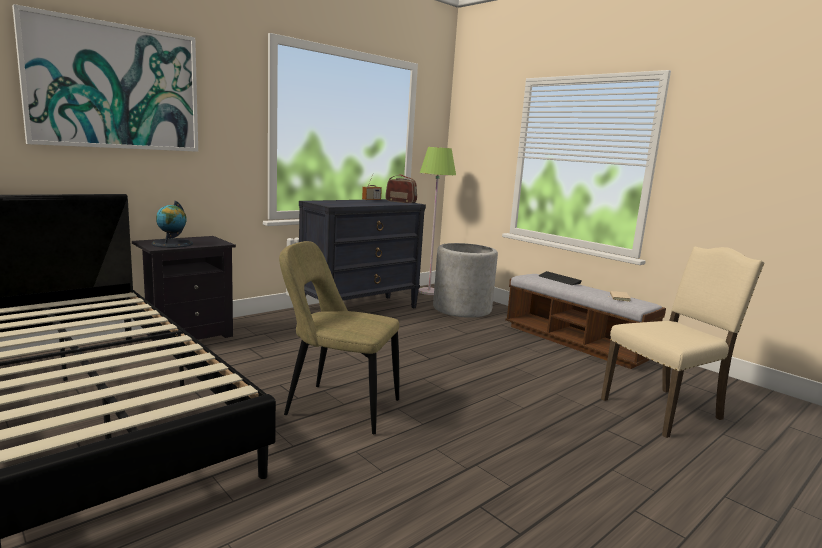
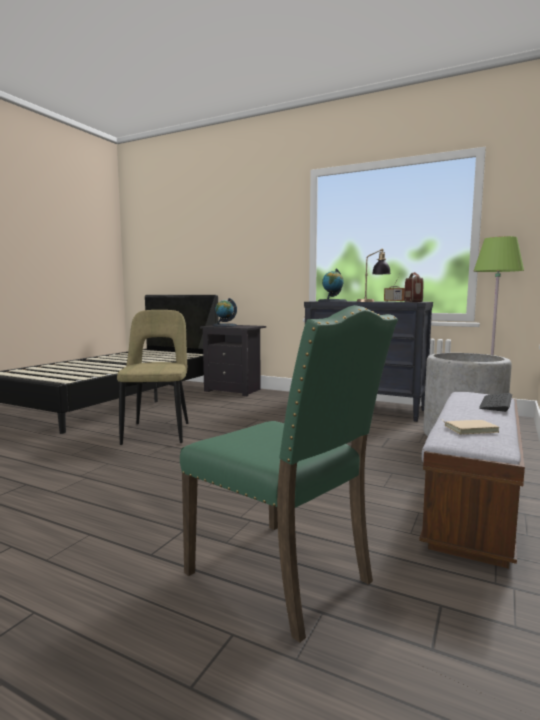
camera: 70 degrees right, 5 degrees down
(115, 87) = (217, 232): picture -> none
(332, 203) = (332, 301): none -> globe
(375, 203) = (373, 301): none -> table lamp
(665, 409) = (284, 576): beige chair -> green chair

